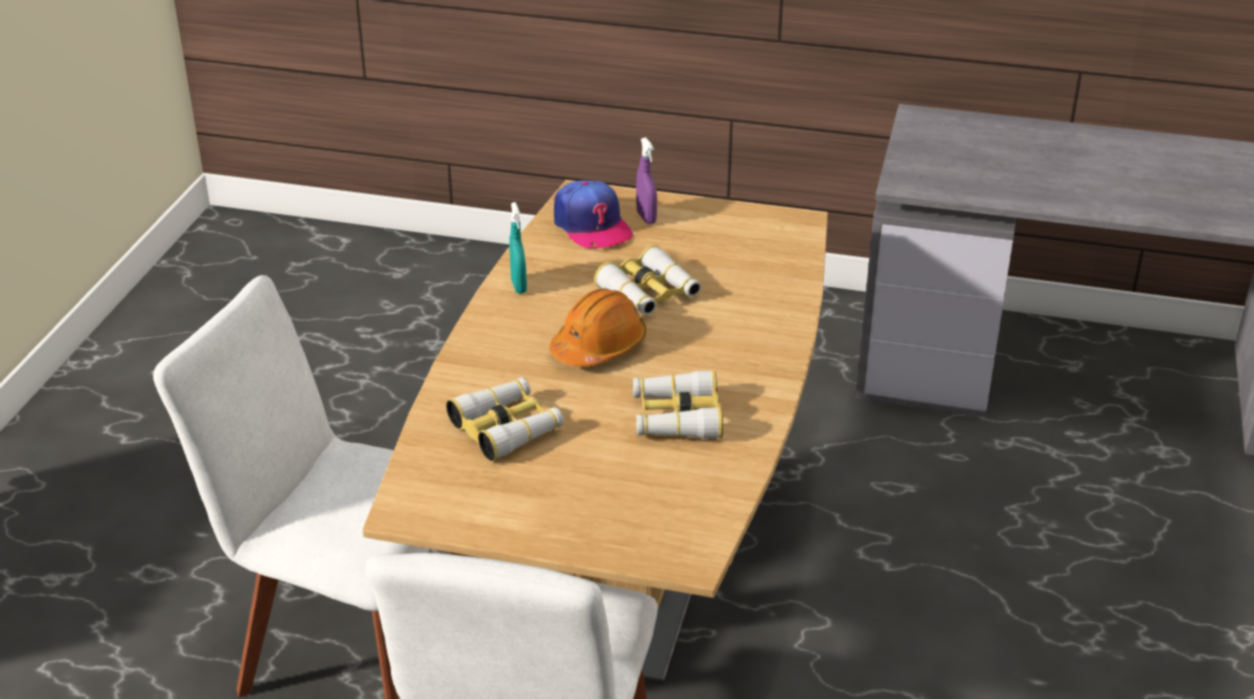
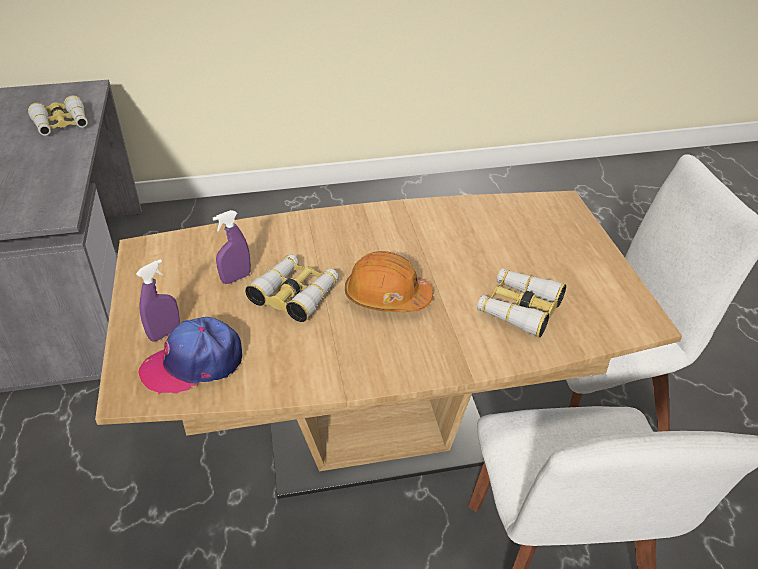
camera: 115 degrees left, 5 degrees up
(518, 286) = (327, 374): turquoise spray bottle -> none
(592, 225) = (193, 364): cap -> cap turned 150 degrees counterclockwise
(676, 417) = (442, 239): binoculars -> binoculars (61, 124)
(704, 265) = (236, 278): none -> purple spray bottle

